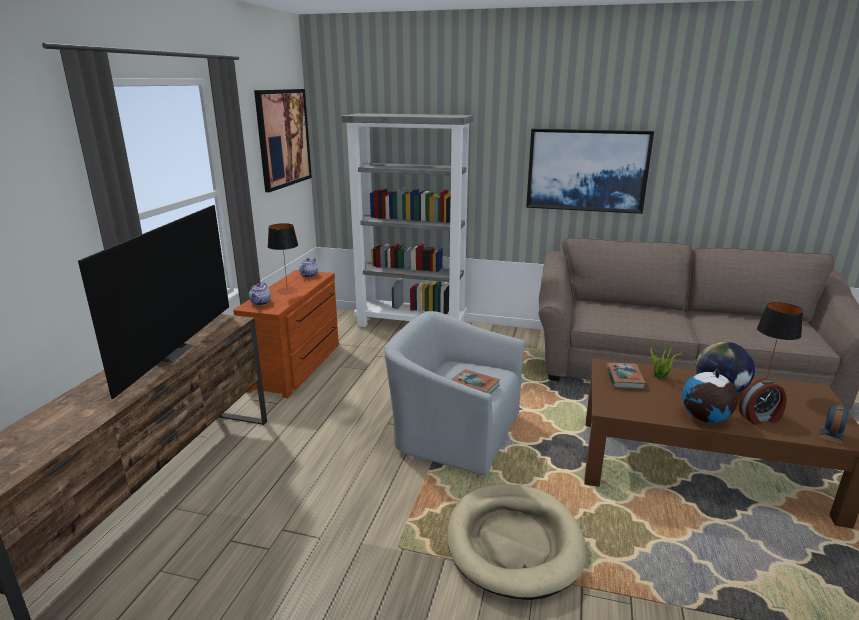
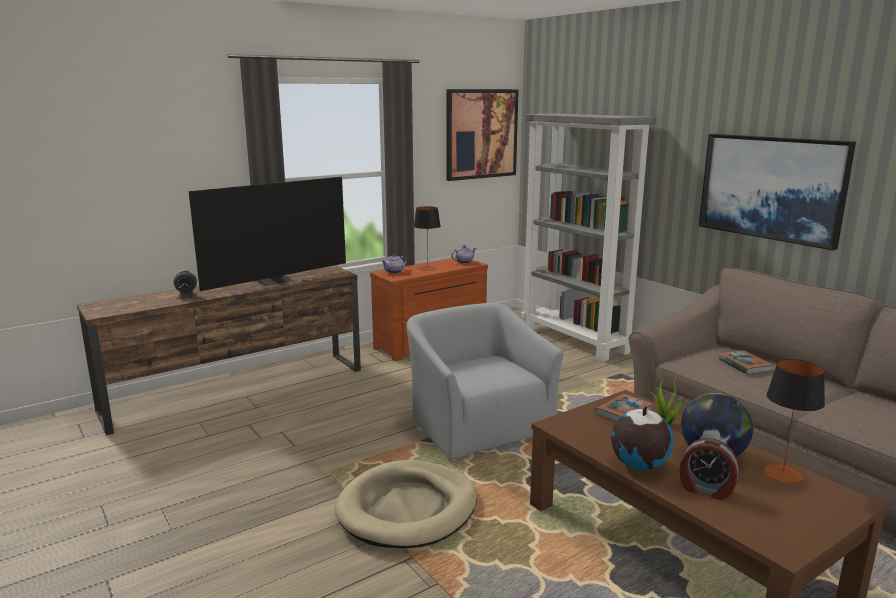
camera: 40 degrees right, 5 degrees down
(474, 386) = (483, 376): book -> book (744, 365)
(831, 435) = (764, 534): alarm clock -> alarm clock (187, 296)

